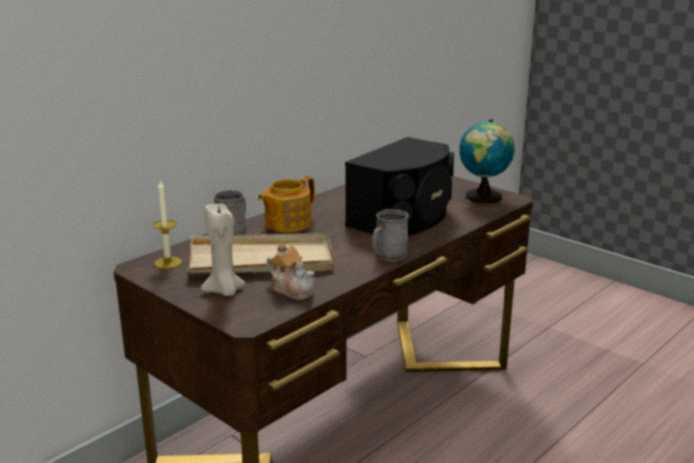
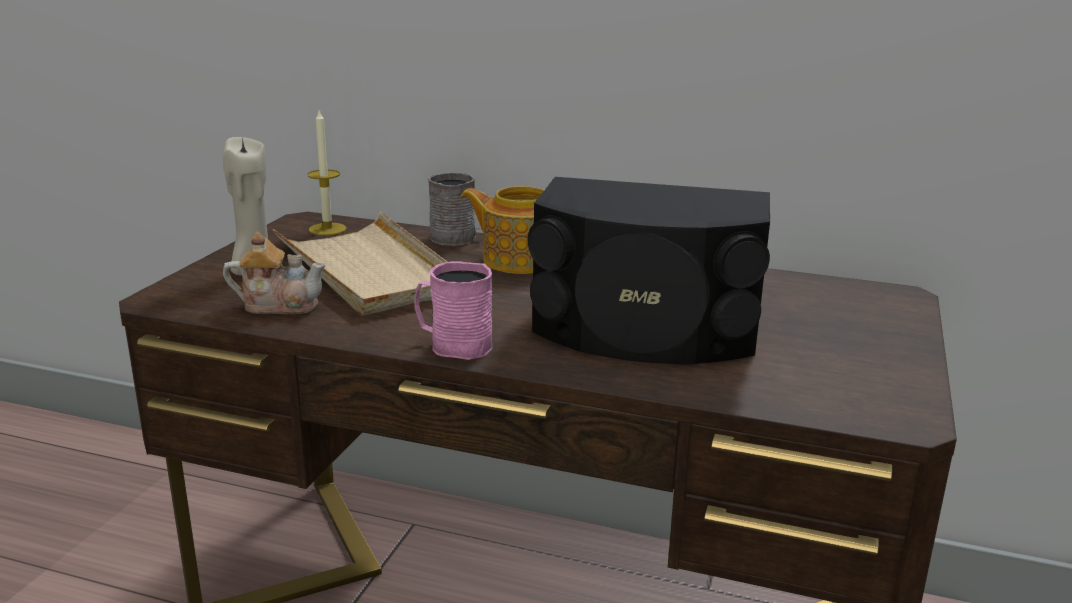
camera: 65 degrees right, 0 degrees up
(292, 289) = (279, 305): teapot -> teapot turned 105 degrees counterclockwise
(388, 256) = (453, 345): grey mug -> pink mug
(483, 197) = (859, 386): globe -> none

